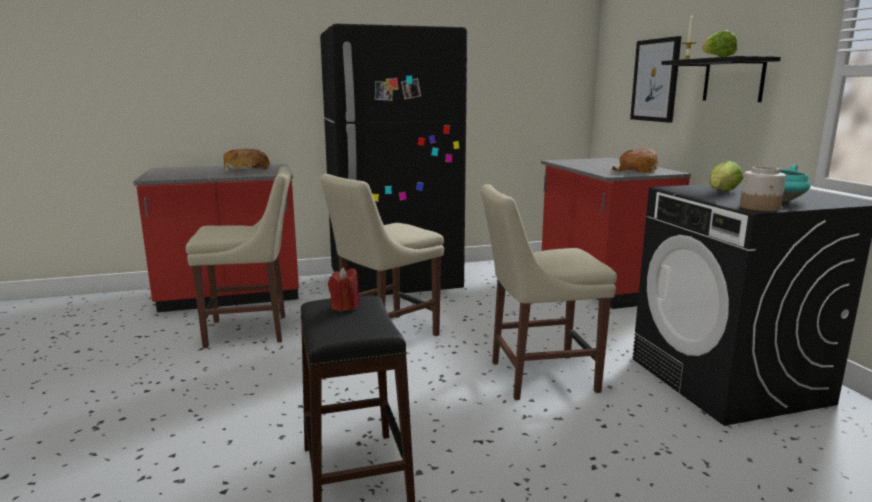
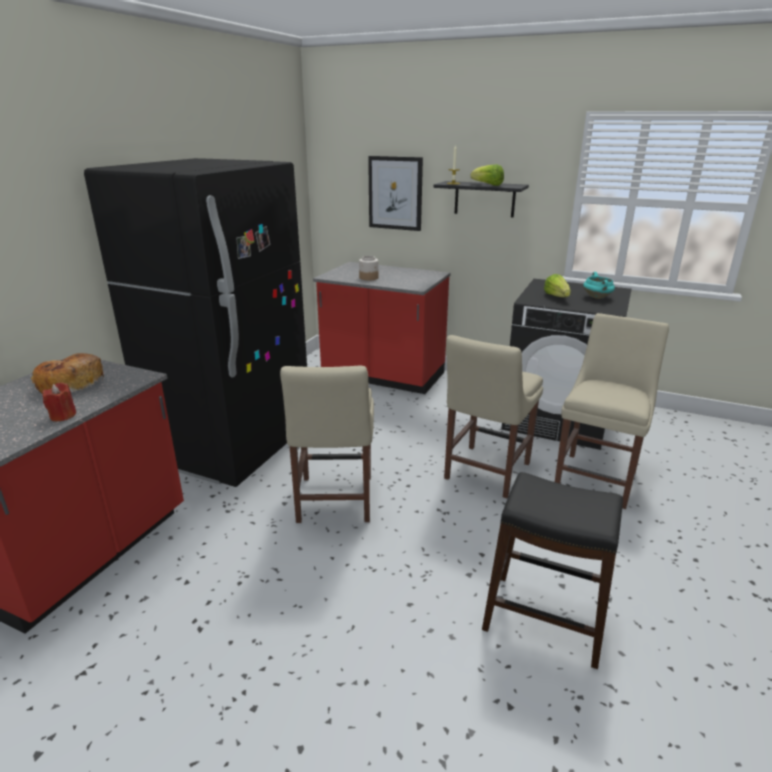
camera: 50 degrees left, 10 degrees up
(252, 331) = (208, 574): beige chair -> beige chair (597, 477)
(344, 306) = (541, 494): red candle -> red candle (63, 416)
(633, 171) = (415, 278): bread -> none
(760, 207) = (612, 309): jar -> jar (369, 278)

